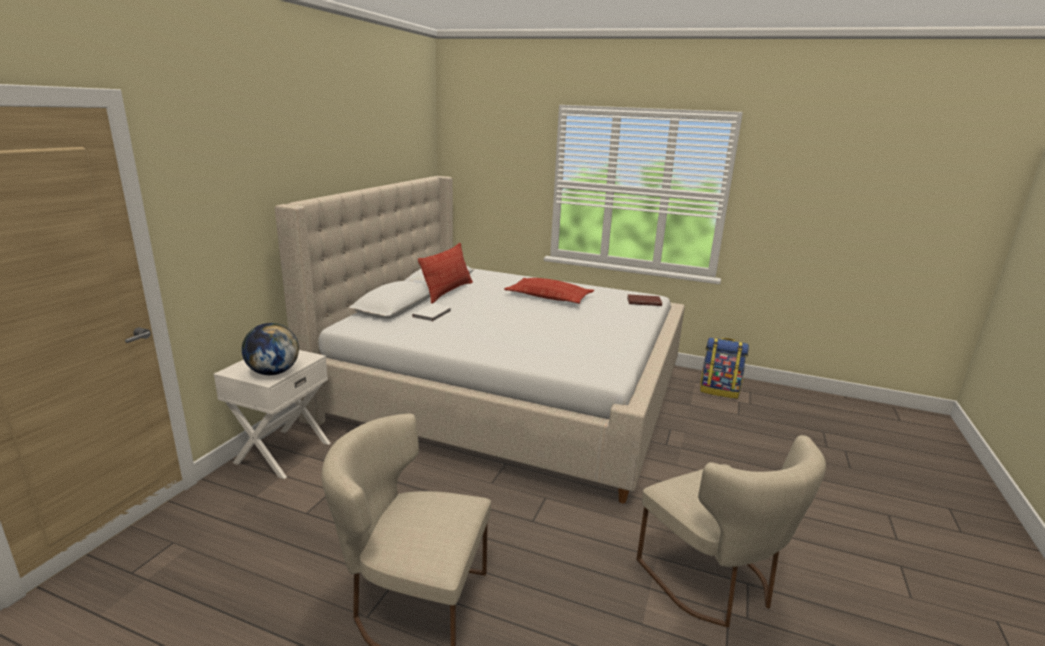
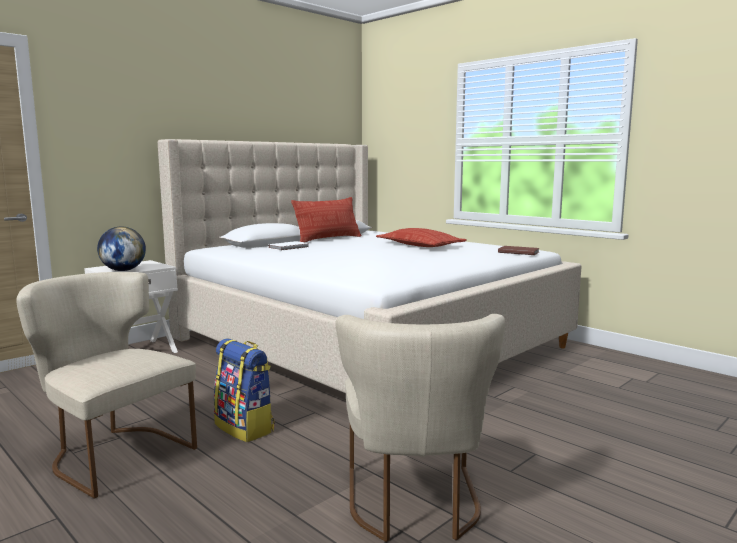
camera: 25 degrees right, 10 degrees down
(719, 391) = (616, 367): backpack -> backpack (245, 428)

